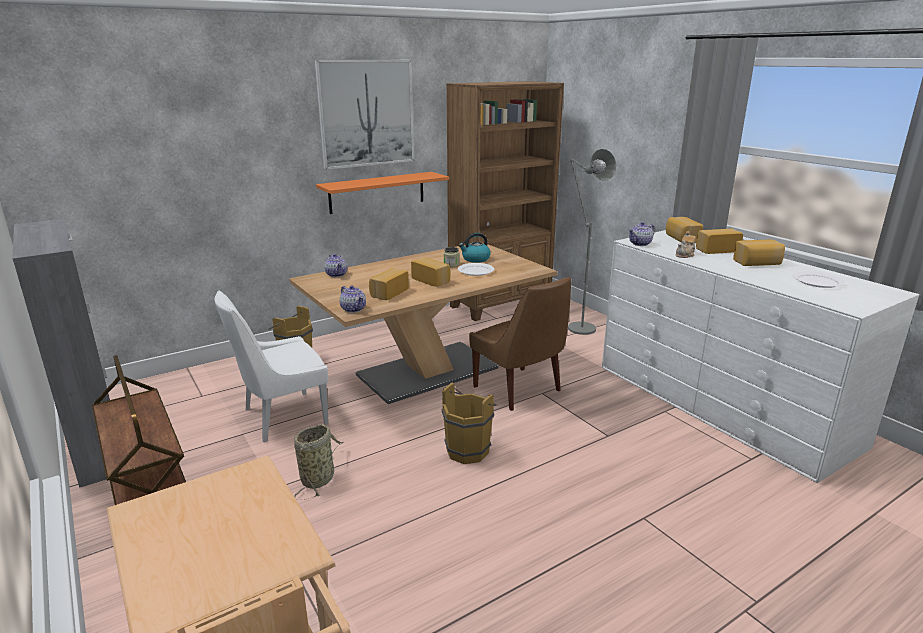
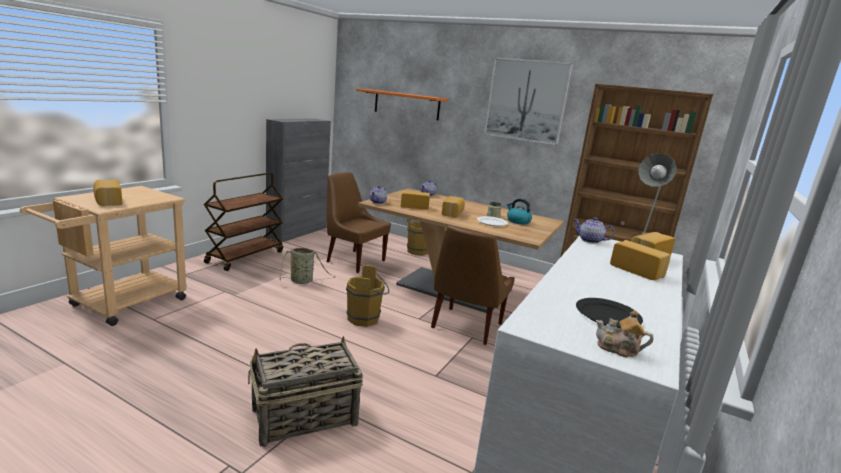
camera: 60 degrees right, 5 degrees down
(282, 417) = (354, 261): white chair -> brown chair
(377, 192) = (521, 162): orange shelf -> orange shelf (406, 104)
(666, 540) = (303, 417): none -> basket
(685, 255) = (588, 256): teapot -> teapot (618, 349)
(757, 263) = (624, 288): bread -> bread (108, 201)
(818, 281) = (608, 316): white plate -> black plate

